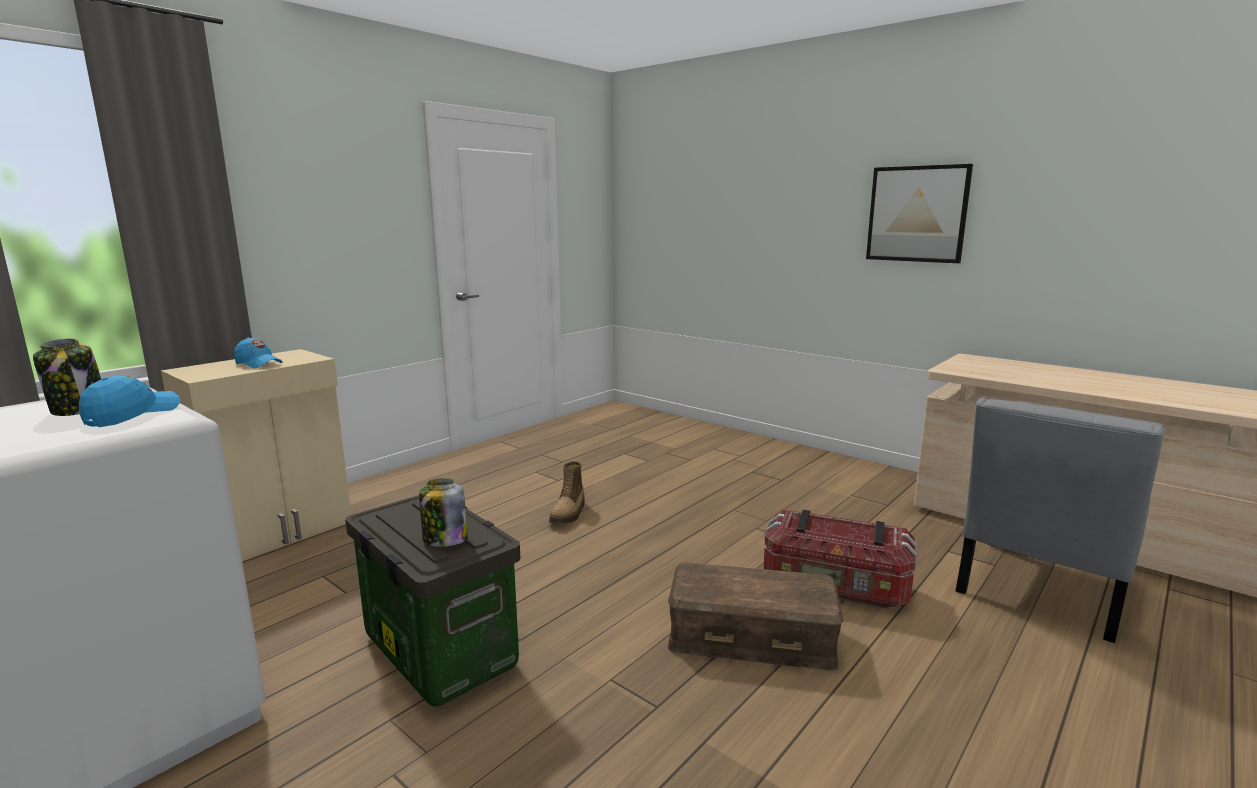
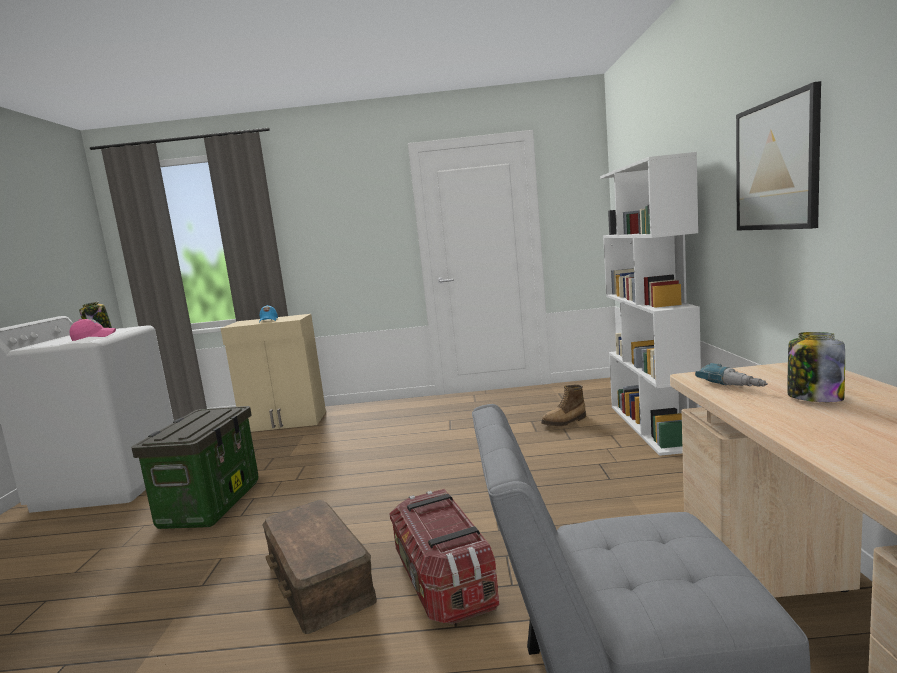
camera: 50 degrees right, 5 degrees down
(132, 414) = (94, 337): blue cap -> pink cap
(444, 539) = (180, 430): jar -> jar (813, 398)
(569, 514) = (407, 454): boot -> boot (565, 422)
(729, 435) = (652, 426): none -> white bookcase
(976, 370) = (736, 382): none -> power drill

